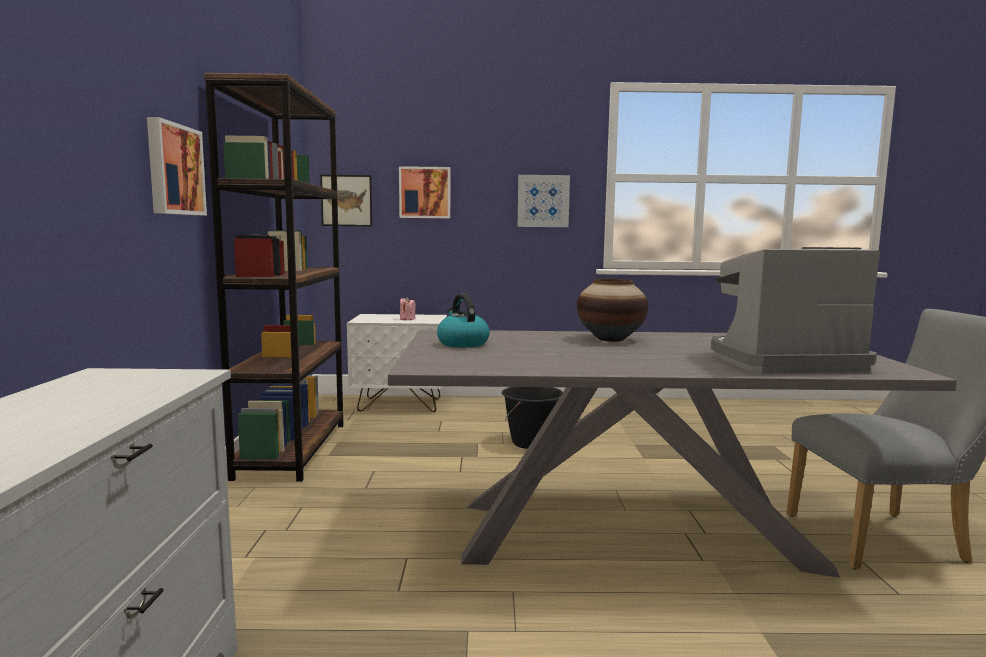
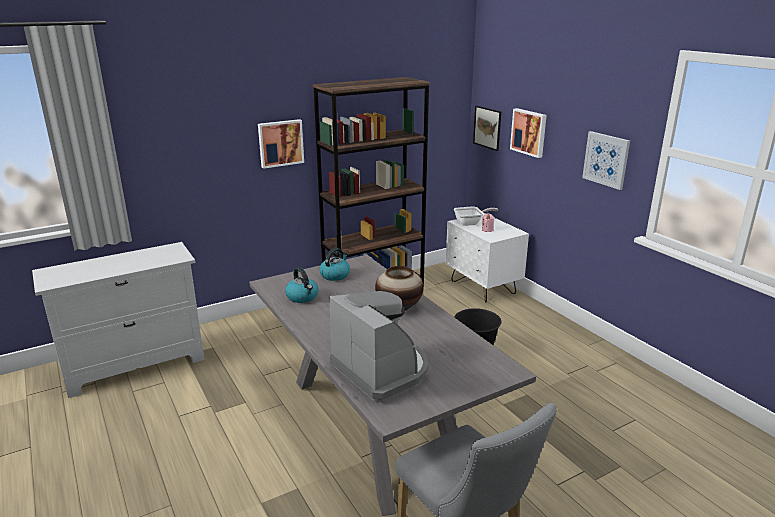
camera: 60 degrees right, 15 degrees up
(376, 319) = (471, 223): none -> frying pan
(512, 360) = (302, 297): none -> kettle

